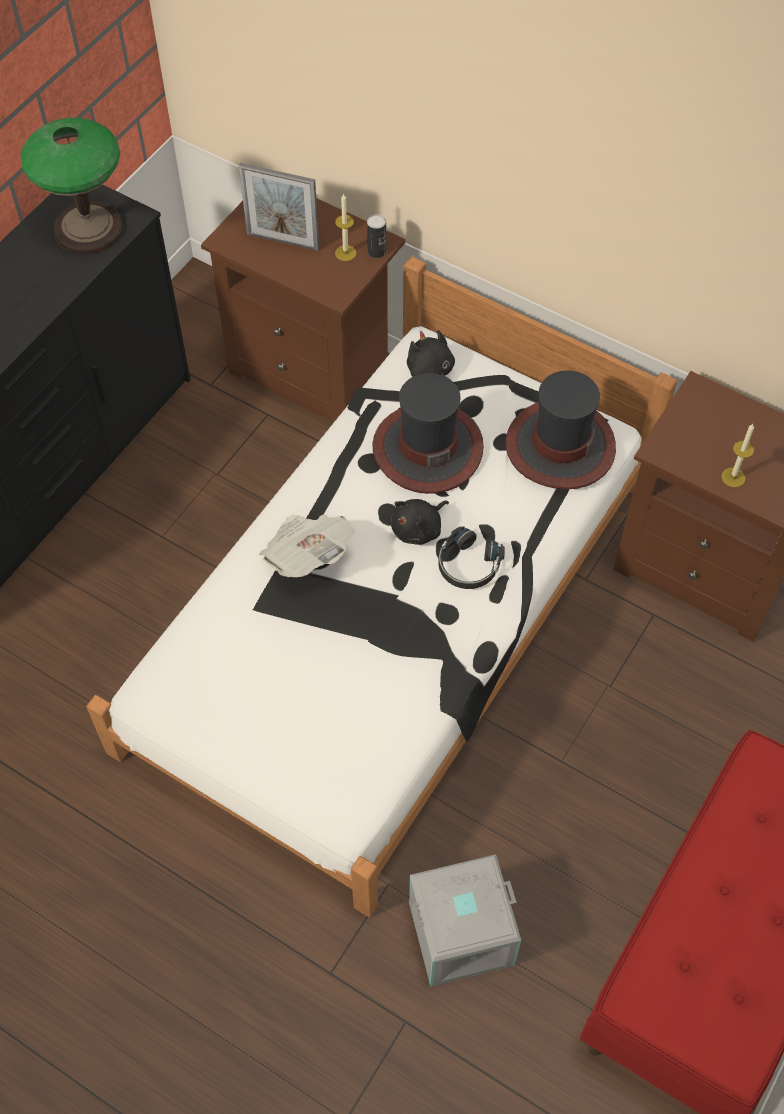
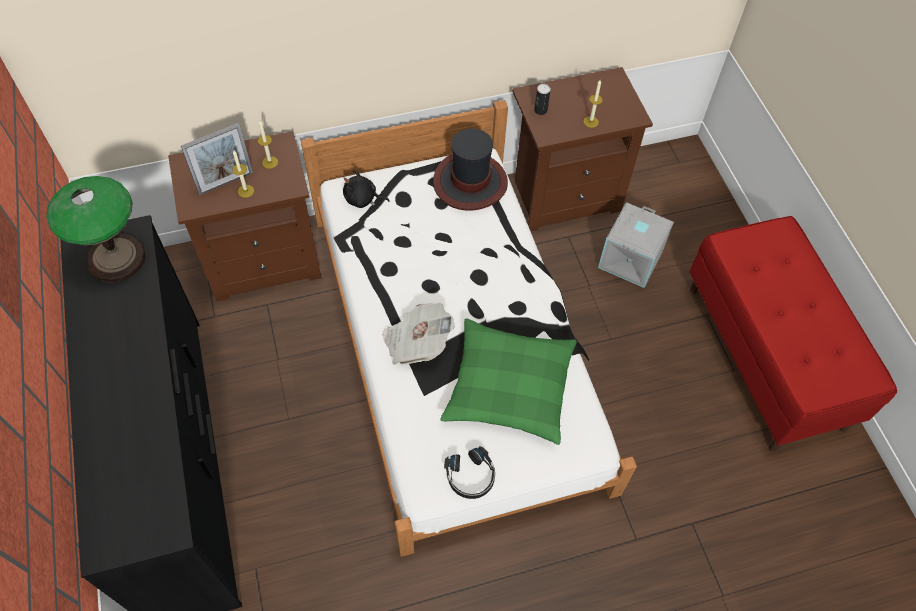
camera: 50 degrees left, 0 degrees up
(290, 263) = (246, 191): none -> candle
(339, 679) = (509, 387): none -> green pillow
(376, 251) = (286, 148): can -> can (540, 110)
(418, 529) = (454, 280): black plush toy -> none
(427, 448) = (409, 237): hat -> none
(460, 936) = (667, 460): grey storage box -> grey storage box (631, 260)
(468, 565) = (500, 275): black headphones -> black headphones (470, 477)

